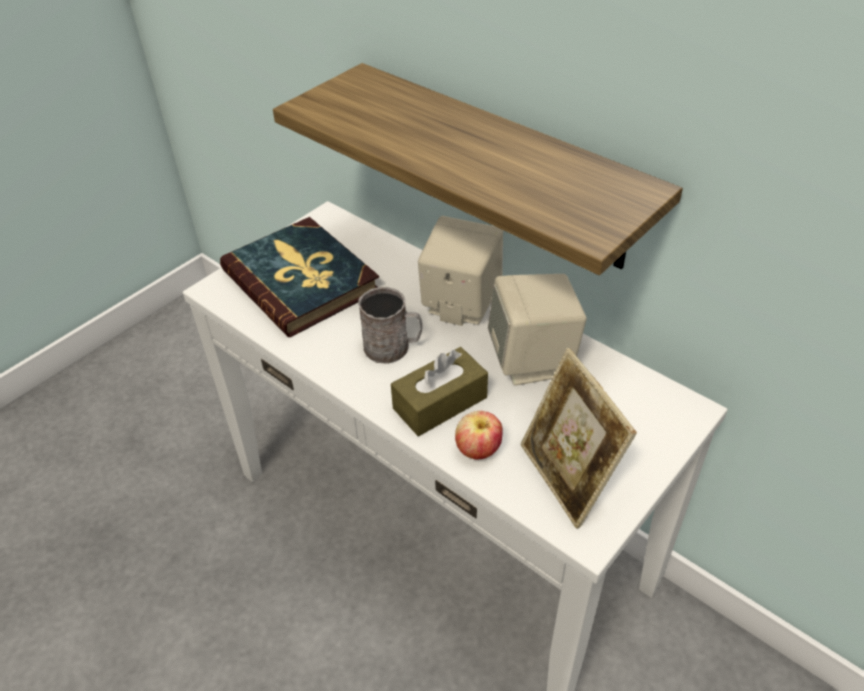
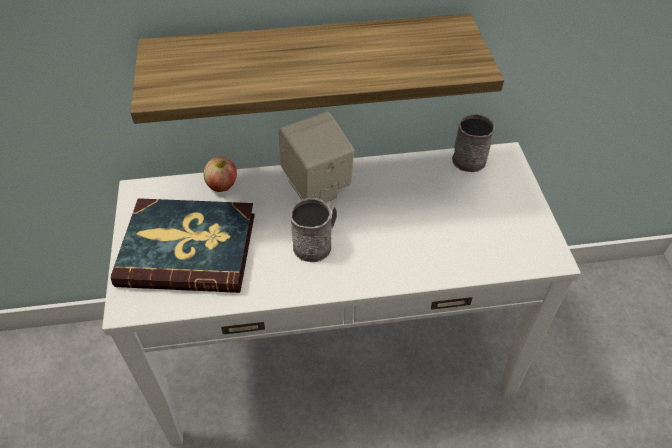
camera: 50 degrees left, 5 degrees up
(440, 403) = (391, 253): brown tissue box -> none
(478, 450) = (447, 261): apple -> apple (222, 186)
(532, 361) = (402, 188): beige speaker -> none
(566, 478) = (505, 238): picture frame -> none
(647, 385) = (472, 157): none -> grey mug

